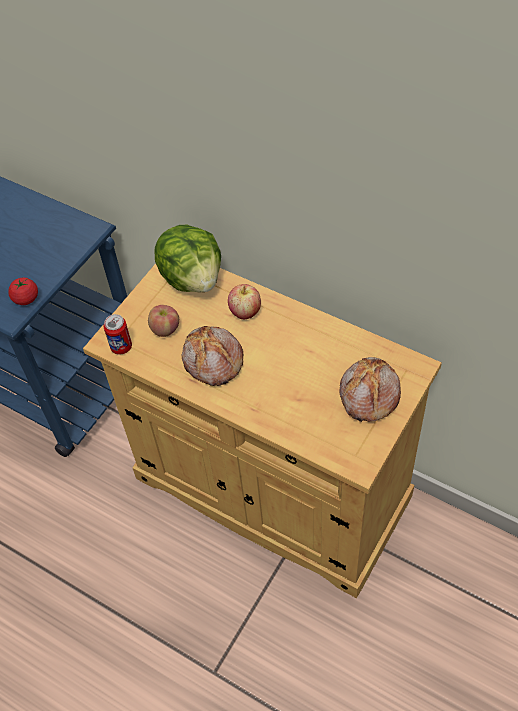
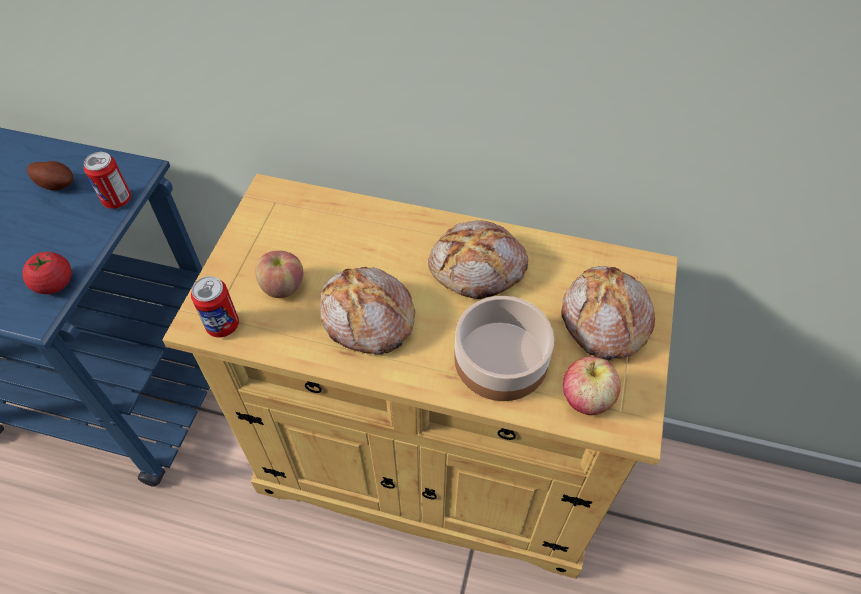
camera: 20 degrees left, 0 degrees up
(40, 230) = (57, 184): none -> potato
(76, 248) = (117, 200): none -> can
(193, 278) = (302, 209): lettuce -> none
(245, 312) = (391, 241): apple -> apple (586, 399)
(289, 405) = (500, 358): none -> bowl
(297, 343) = (478, 269): none -> bread

